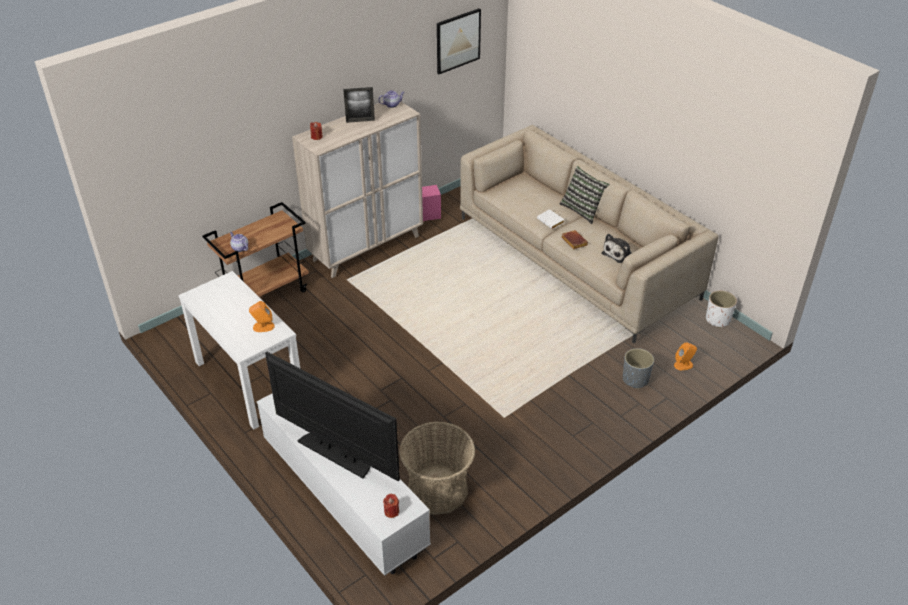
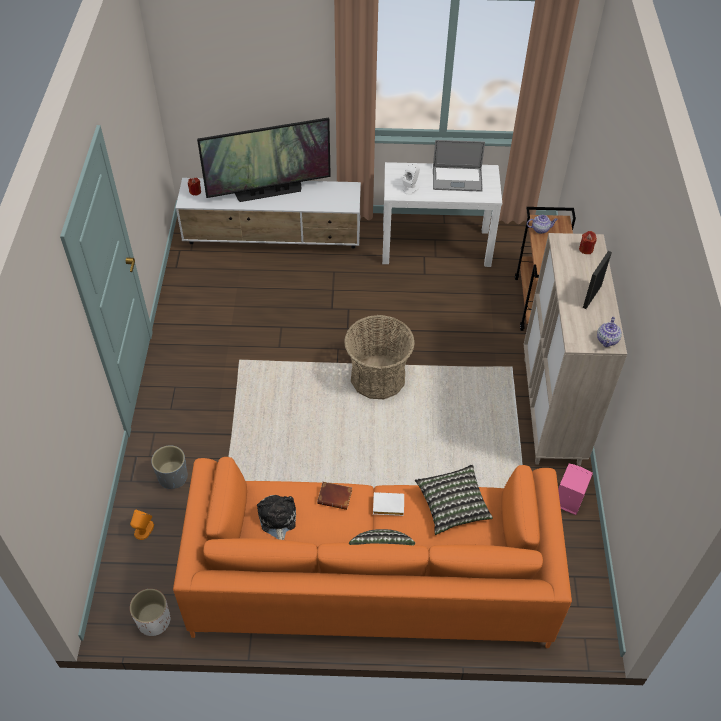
camera: 130 degrees right, 10 degrees up
(223, 307) = (457, 179): none -> laptop
(263, 327) = (411, 188): orange speaker -> white speaker
(437, 490) = (224, 282): basket -> basket (378, 377)
(458, 41) = (670, 432): picture -> none
(518, 201) = (452, 505): none -> pillow
(575, 257) = (371, 578): beige sofa -> orange sofa

